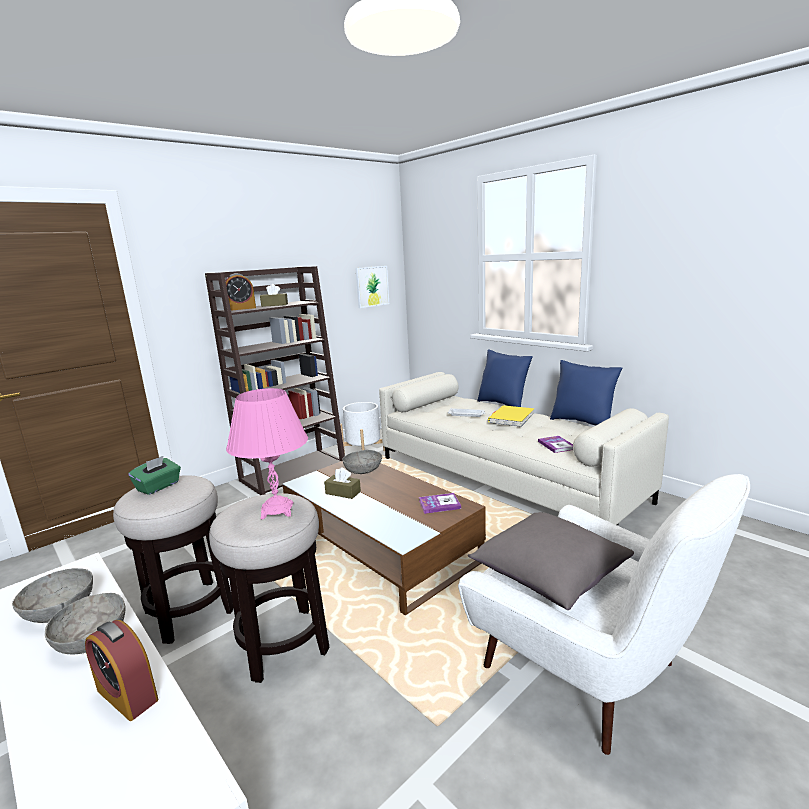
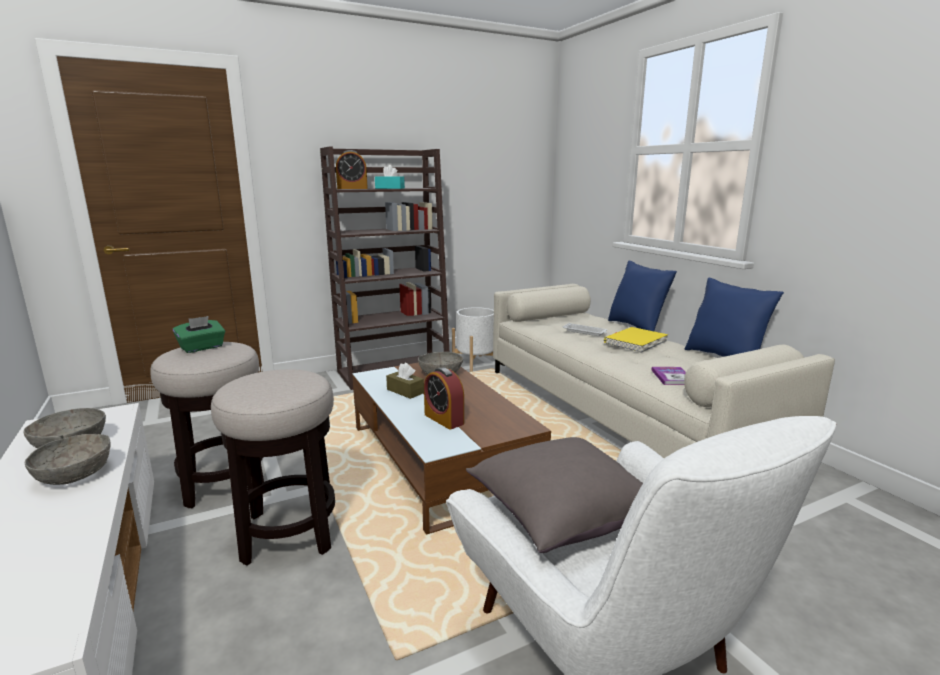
camera: 15 degrees right, 0 degrees up
(127, 695) = (62, 531): alarm clock -> alarm clock (444, 419)
(274, 305) = (390, 188): brown tissue box -> turquoise tissue box
(277, 510) = (285, 384): pink table lamp -> none
(372, 286) = (511, 180): picture -> none
(439, 504) = (499, 419): book -> none

